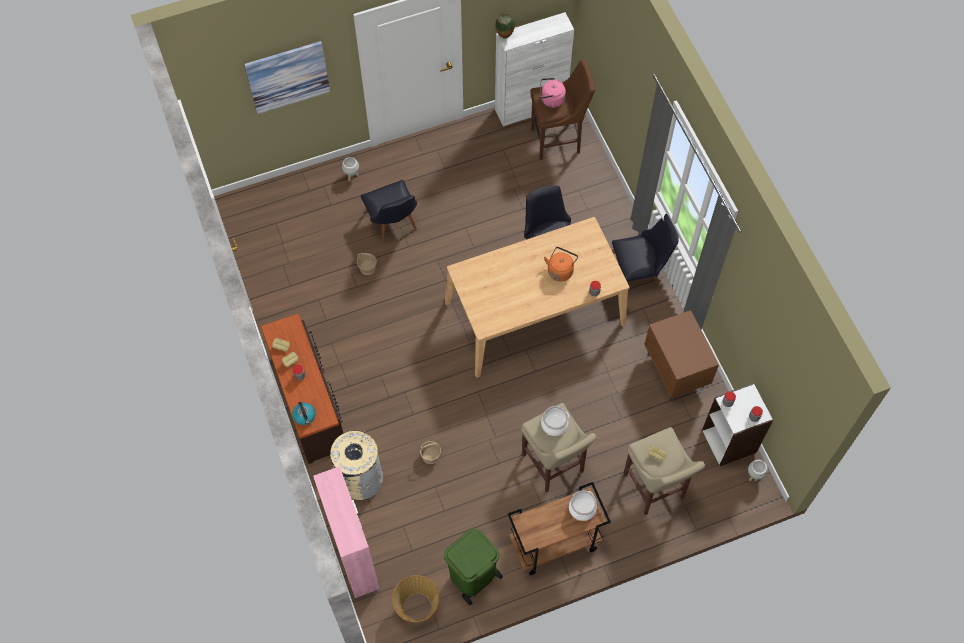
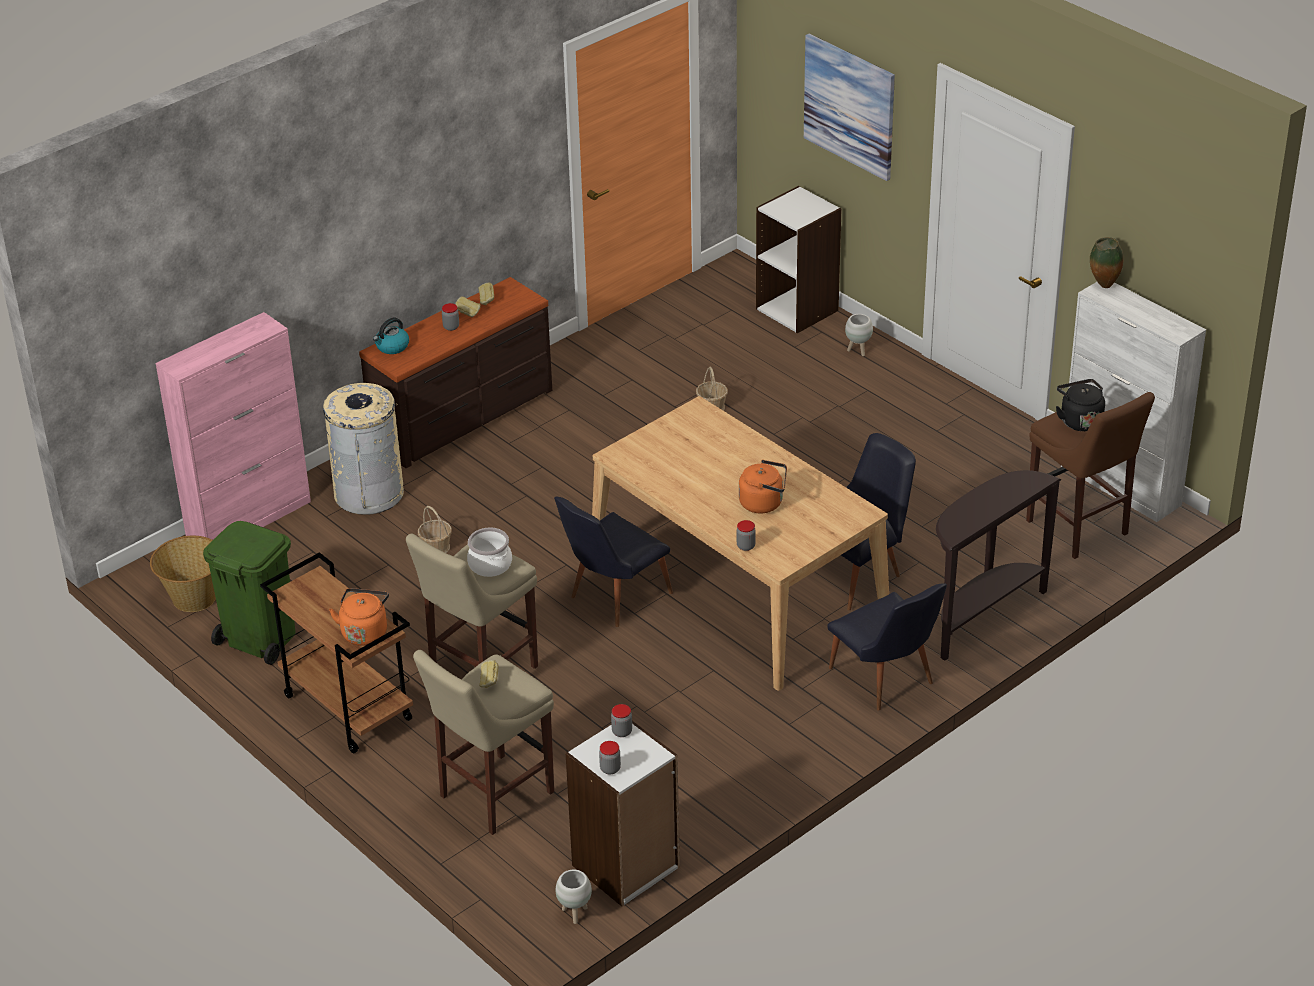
camera: 70 degrees right, 25 degrees down
(294, 189) = (797, 309): none -> white bookcase
(393, 225) = (801, 410): black chair -> black chair (612, 598)
(551, 100) = (1079, 420): pink kettle -> black kettle
(582, 508) = (364, 631): cooking pot -> orange kettle
(606, 211) = (981, 616): none -> brown console table
(675, 371) = (724, 770): brown nightstand -> none

